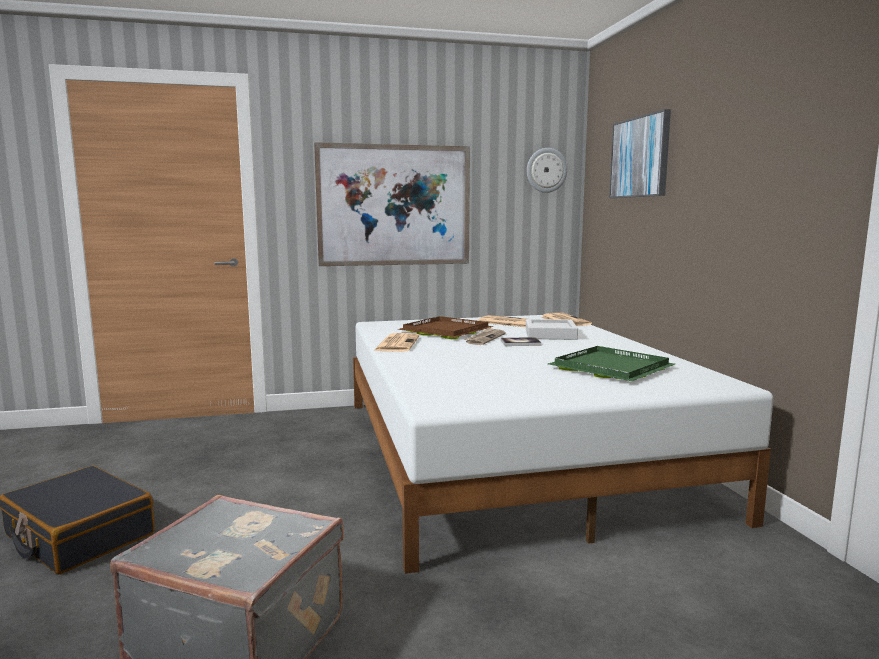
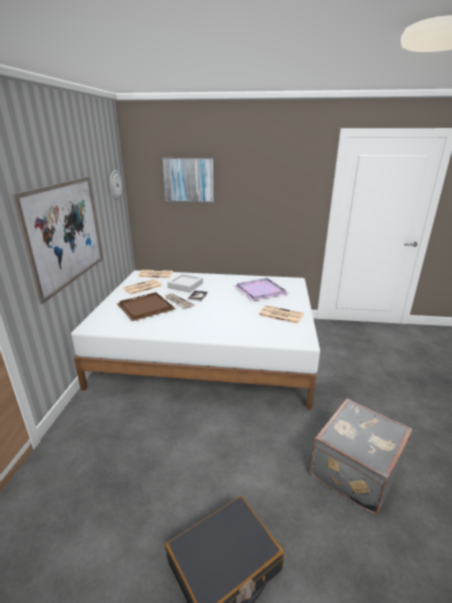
camera: 70 degrees left, 15 degrees up
(396, 343) = (166, 328): newspaper -> newspaper (280, 315)
(613, 368) = (261, 290): green tray -> purple tray

